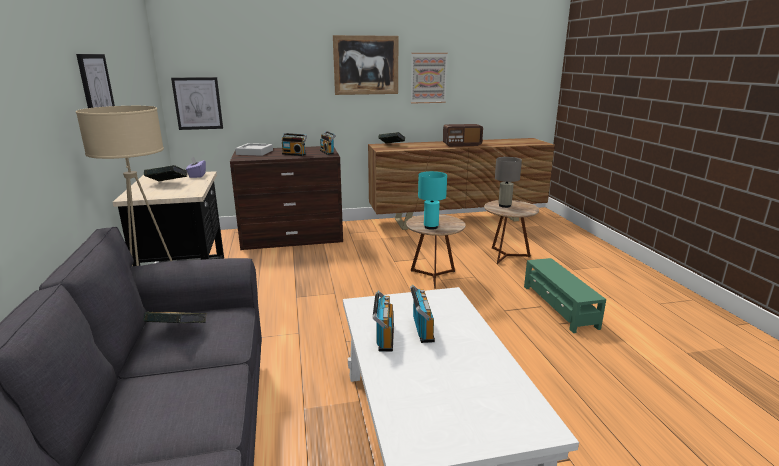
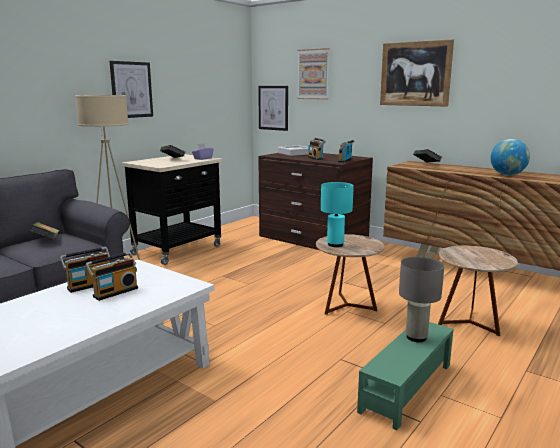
camera: 50 degrees right, 5 degrees down
(428, 78) = (489, 88): picture -> picture (313, 74)
(462, 145) = (507, 175): radio -> globe
(504, 205) = (473, 253): grey table lamp -> grey table lamp (416, 337)

